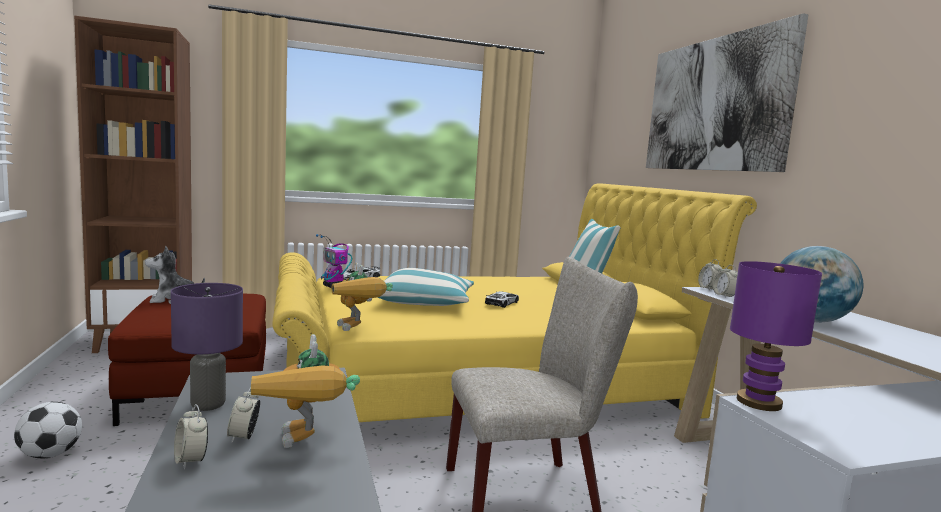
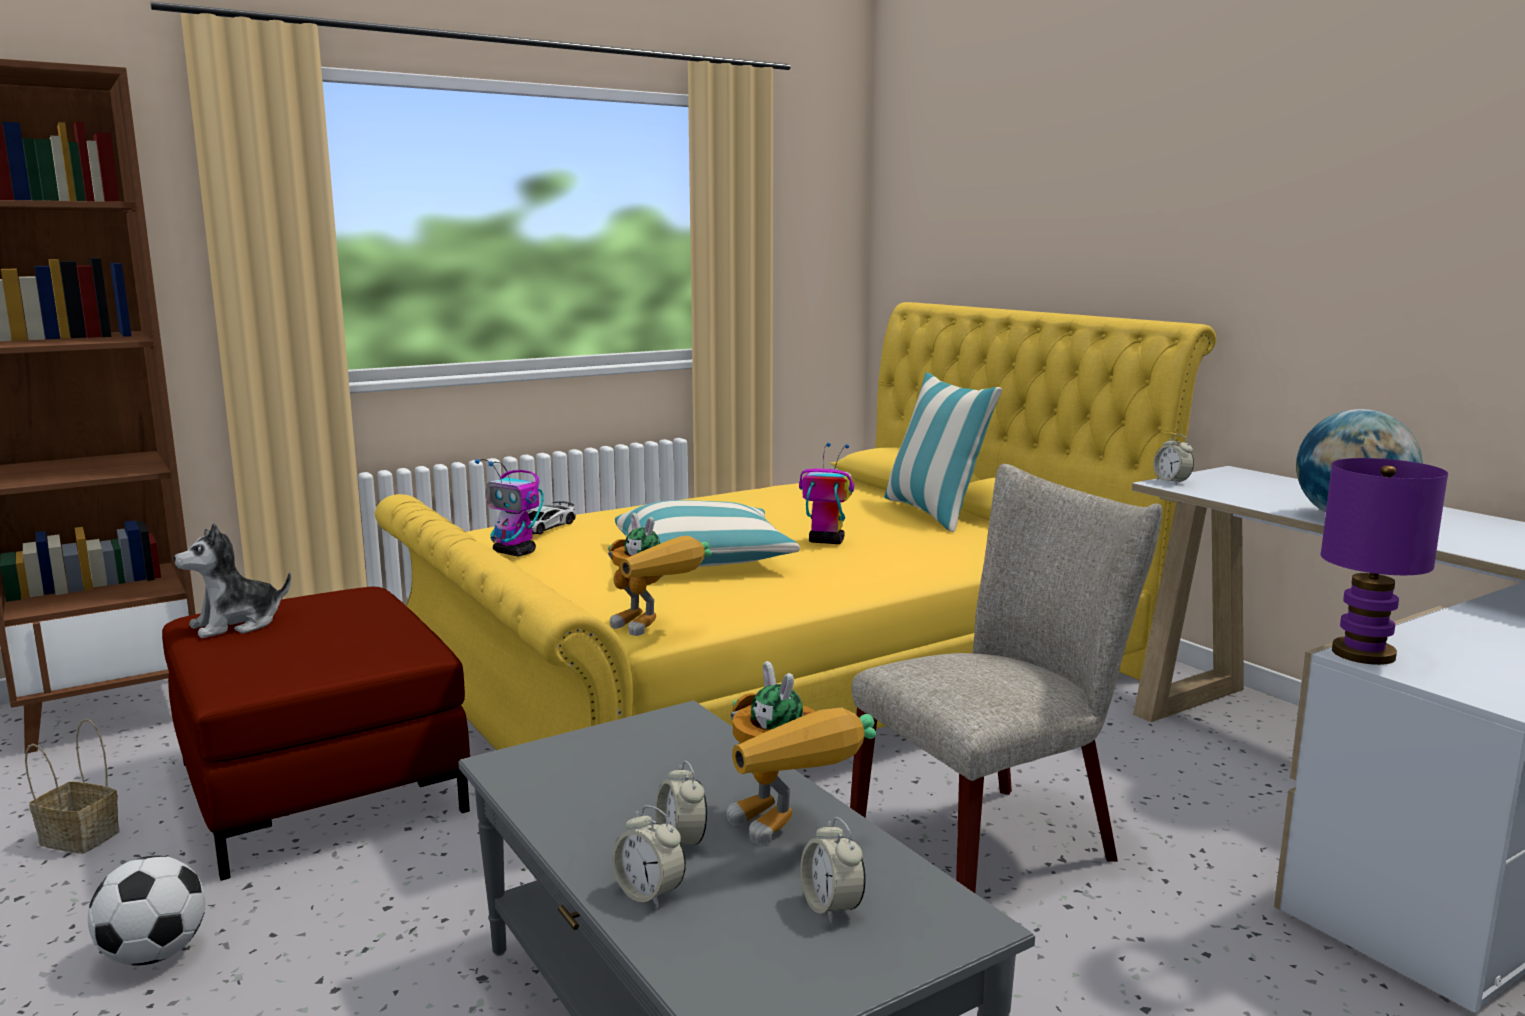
camera: 15 degrees left, 5 degrees up
(74, 394) = (76, 838): none -> basket
(206, 406) = (560, 806): purple table lamp -> none
(502, 303) = (825, 541): toy car -> toy robot
(715, 105) = (1124, 170): picture -> none
(724, 296) = (1205, 492): alarm clock -> alarm clock (831, 907)

